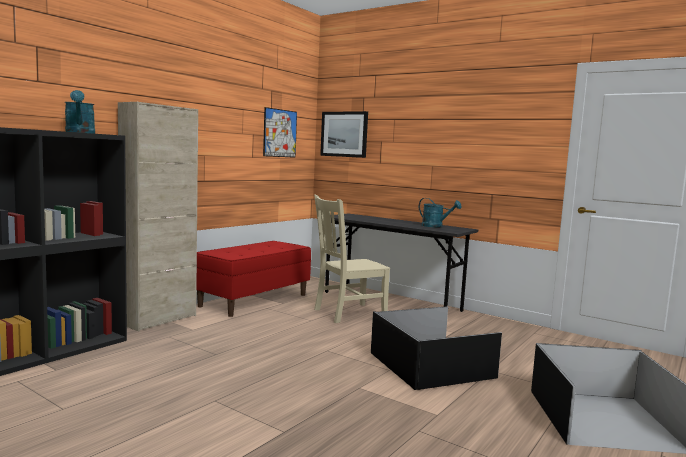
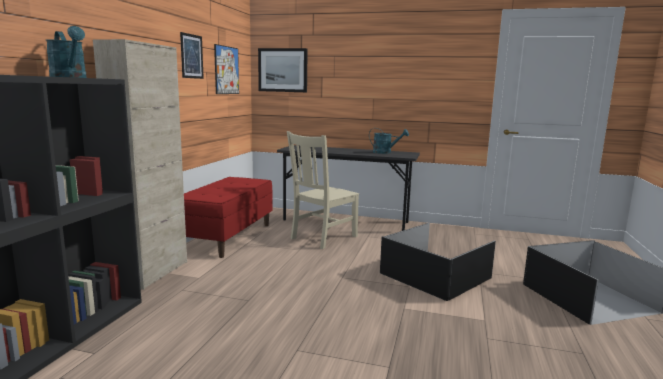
camera: 20 degrees left, 5 degrees up
(233, 118) = (191, 56): none -> picture

